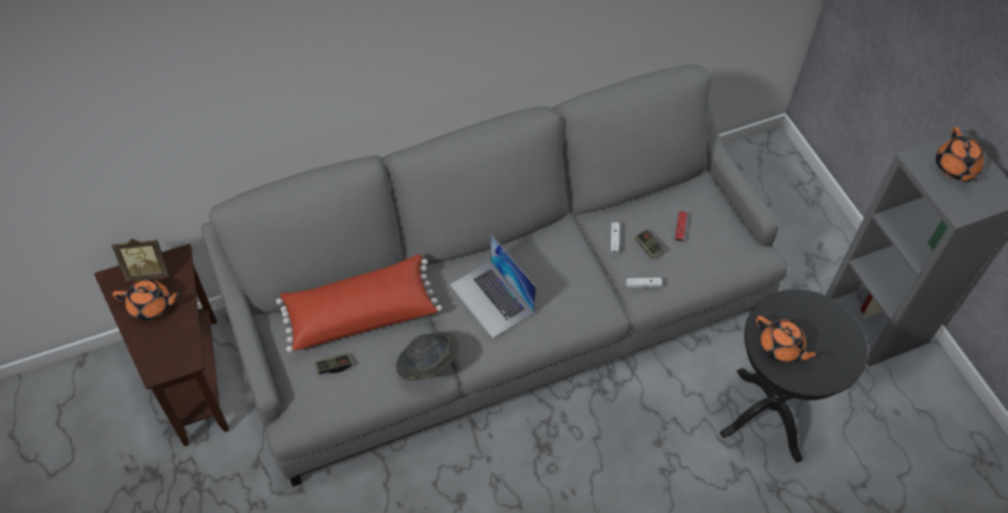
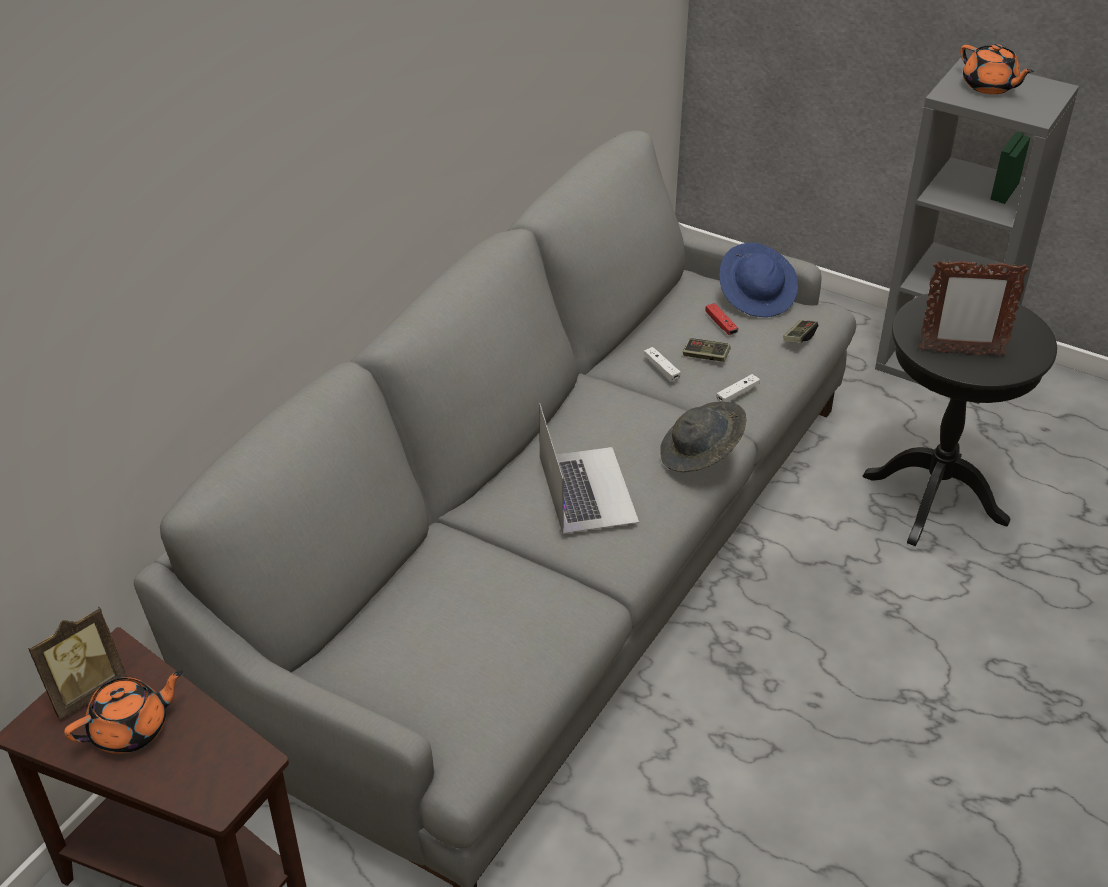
camera: 35 degrees left, 15 degrees down
(333, 366) = (459, 667): game controller -> game controller (799, 338)
(360, 312) = (432, 592): red pillow -> none
(427, 364) = (577, 598): grey hat -> grey hat (701, 454)
(492, 299) = (587, 489): laptop -> laptop turned 120 degrees counterclockwise
(724, 220) = (757, 296): none -> blue hat
(781, 348) = (960, 353): orange teapot -> picture frame

